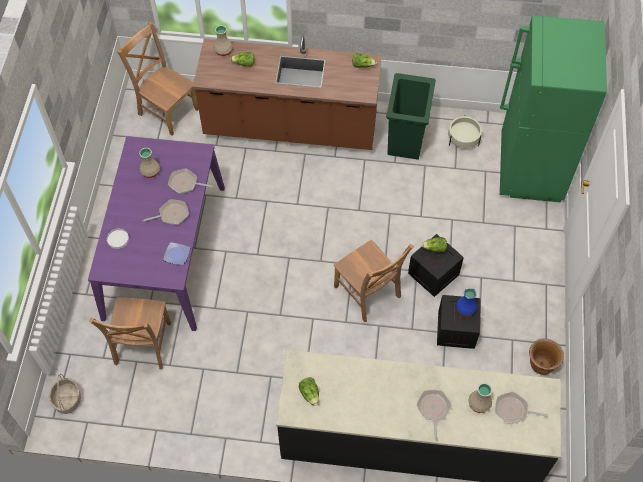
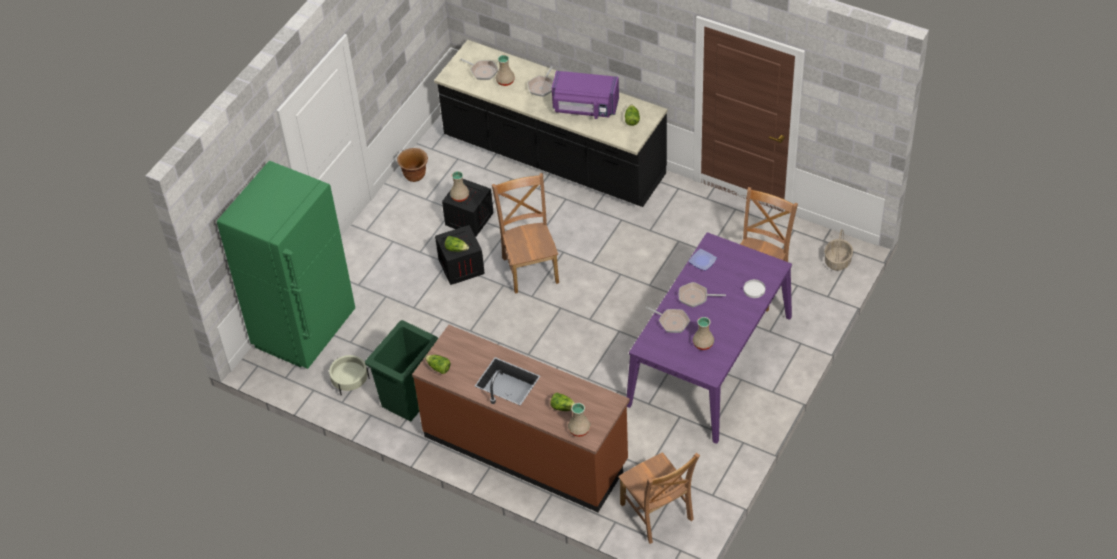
camera: 155 degrees left, 10 degrees down
(369, 393) = (585, 108): none -> purple microwave
(465, 308) = (459, 197): blue vase -> beige vase

